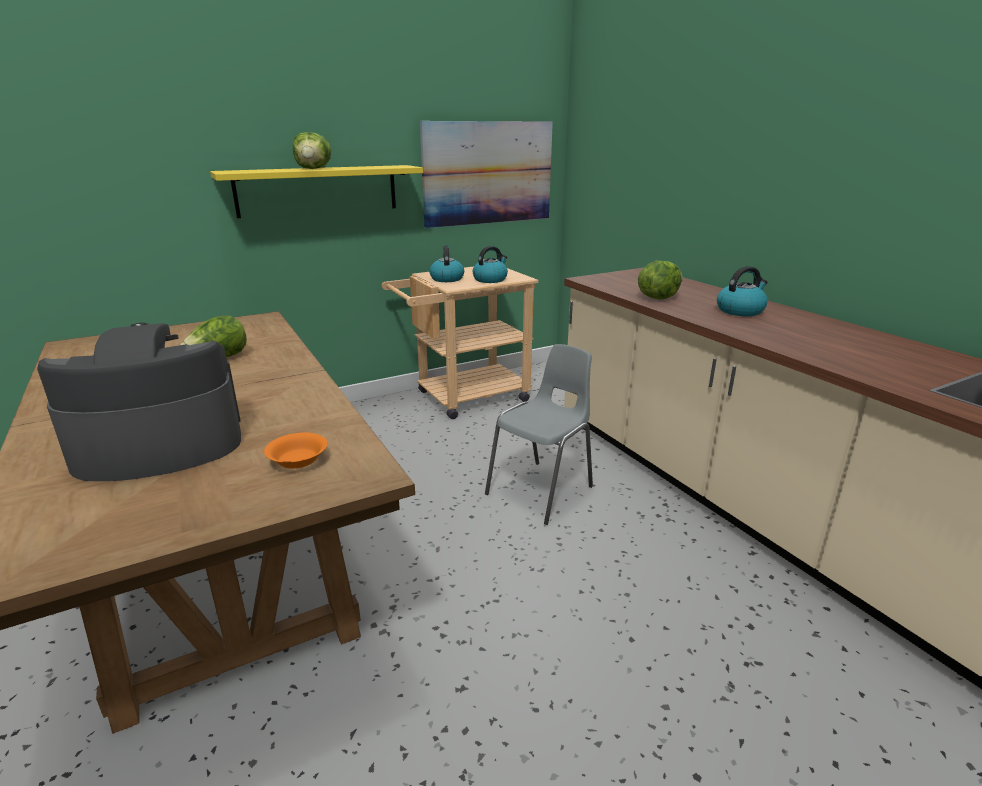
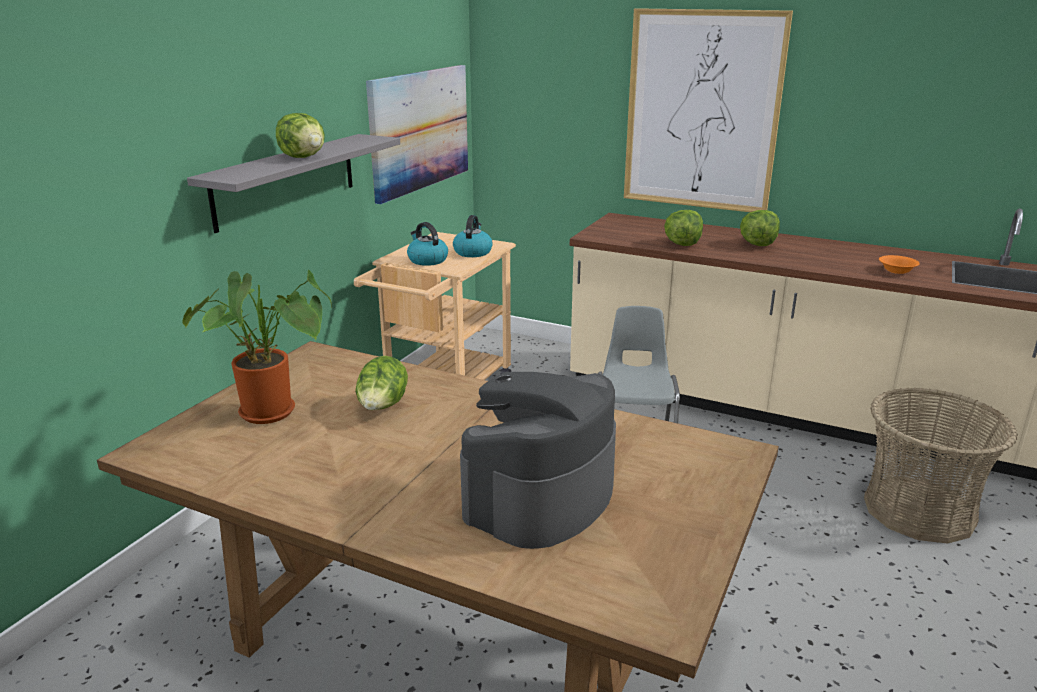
camera: 35 degrees left, 0 degrees up
(166, 343) = (274, 412): none -> potted plant
(297, 461) = (674, 463): orange bowl -> orange bowl (896, 271)
(318, 190) = (286, 180): yellow shelf -> grey shelf
(732, 162) = (702, 111): none -> picture
(740, 311) = (758, 244): kettle -> lettuce
(782, 670) = (919, 510): none -> basket

